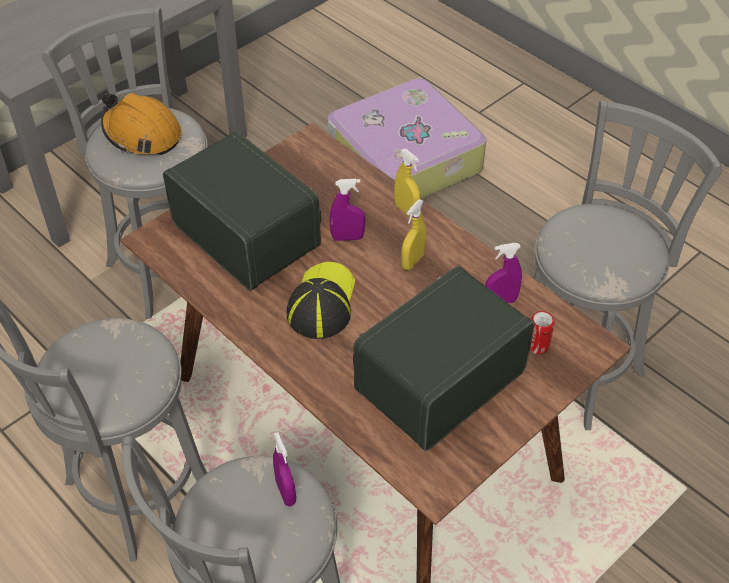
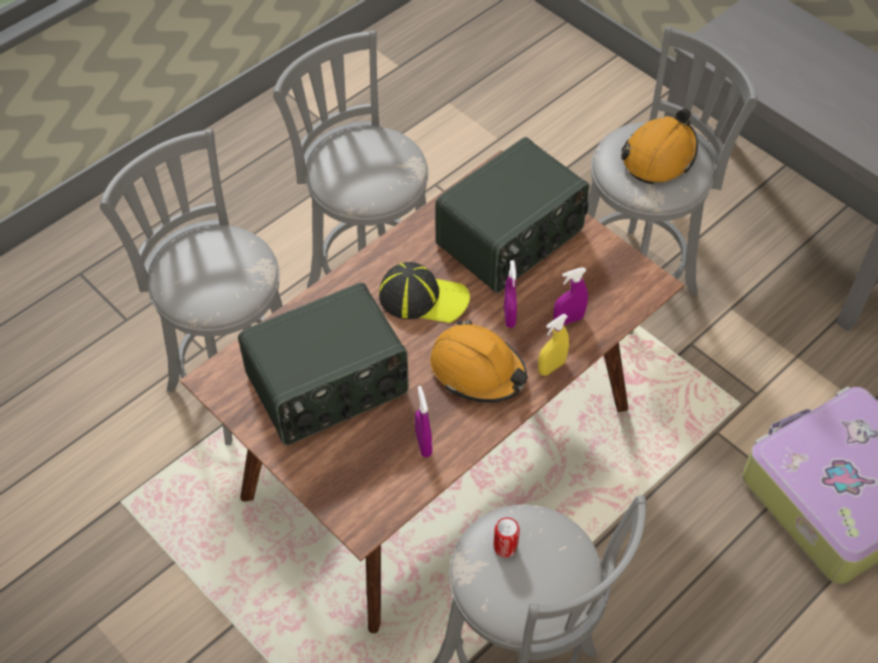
camera: 90 degrees right, 5 degrees up
(285, 492) = (232, 286): purple spray bottle -> purple spray bottle (568, 320)
(412, 261) = (478, 370): yellow spray bottle -> orange hard hat
(438, 379) = (328, 387): radio -> radio turned 105 degrees clockwise
(537, 345) = (365, 472): can -> can (505, 547)

